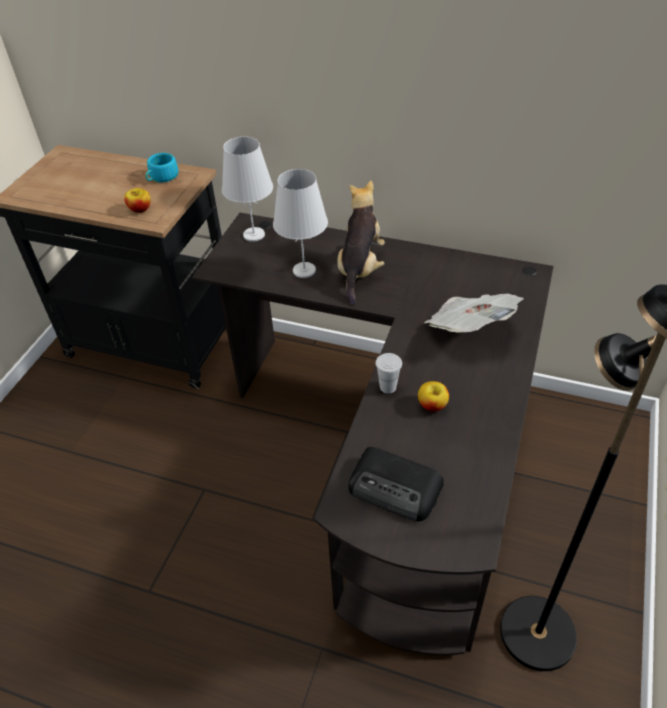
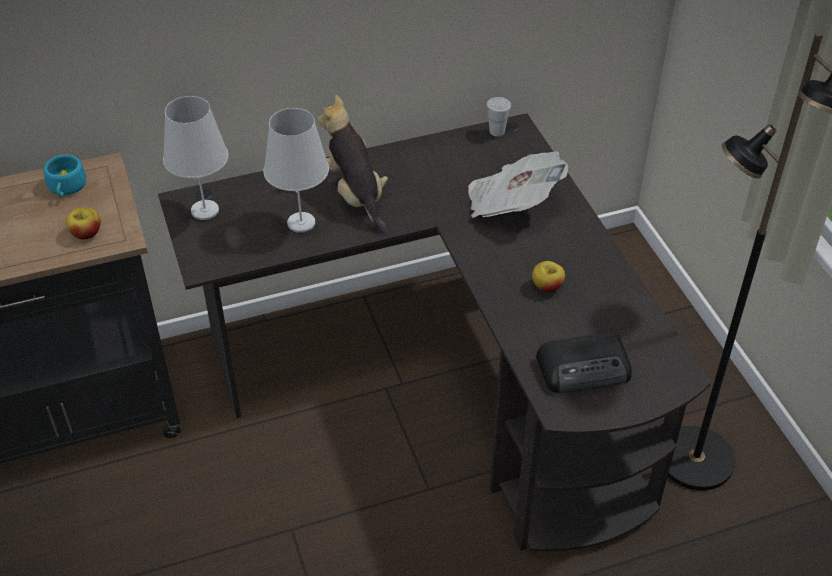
camera: 40 degrees left, 0 degrees up
(388, 387) = (495, 291): white cup -> white cup (497, 131)

